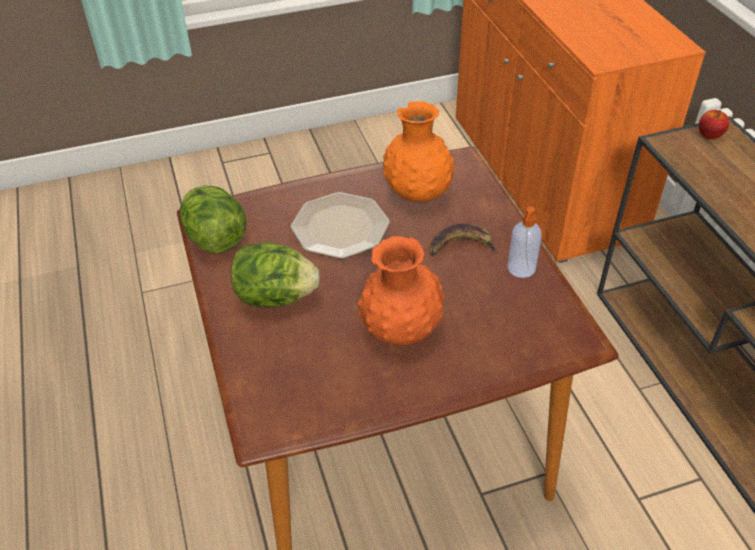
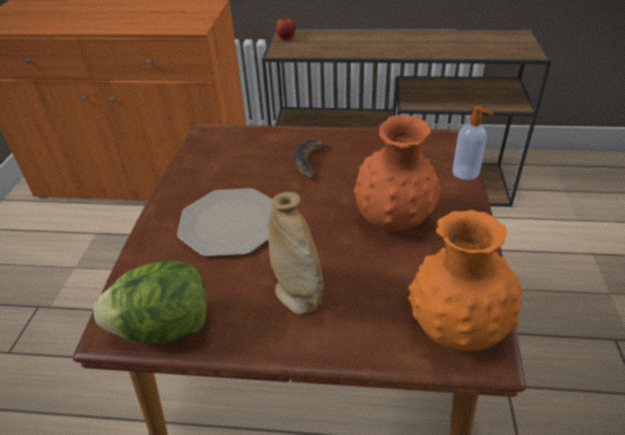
camera: 65 degrees left, 5 degrees down
(275, 297) = (297, 296): lettuce -> beige vase
(417, 194) = (228, 166): orange vase -> orange vase (456, 330)
(521, 269) = (358, 142): soap dispenser -> soap dispenser (466, 173)

